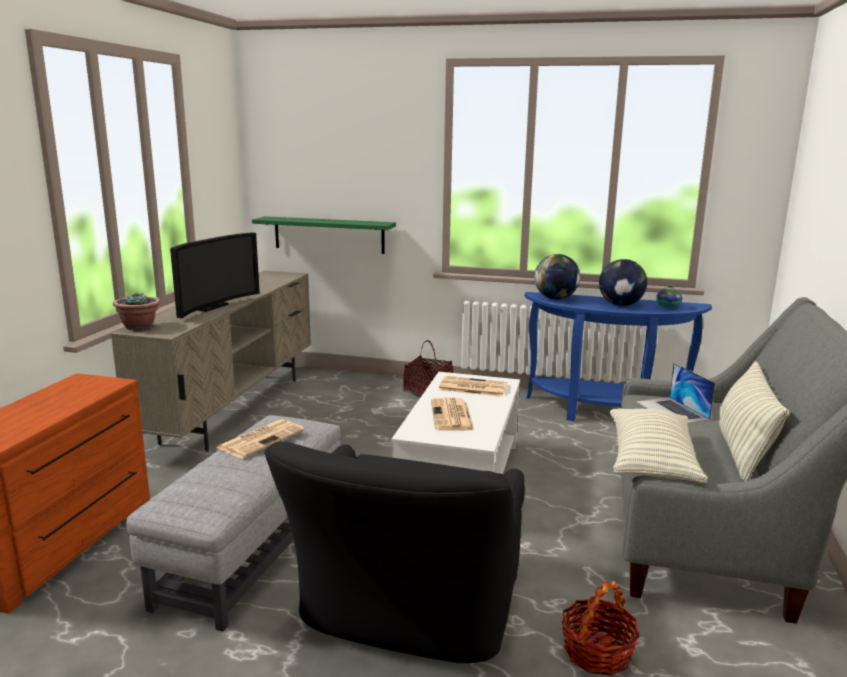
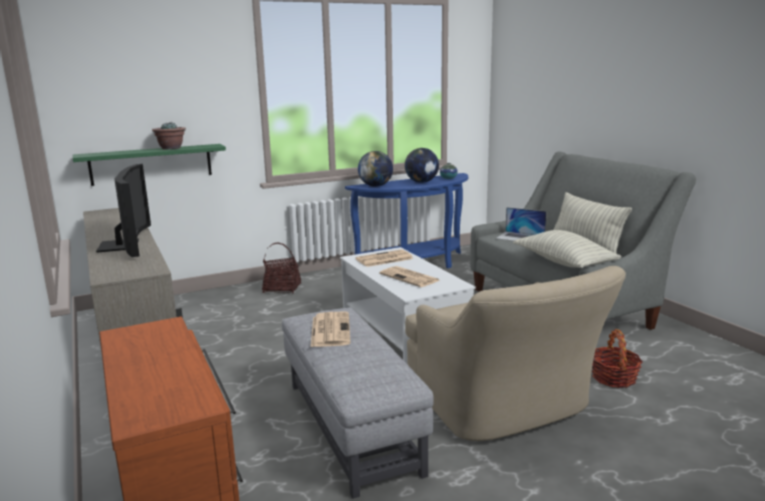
camera: 40 degrees left, 0 degrees up
(139, 327) = (107, 274): potted plant -> potted plant (171, 148)
(408, 609) = (504, 407): black armchair -> beige armchair

